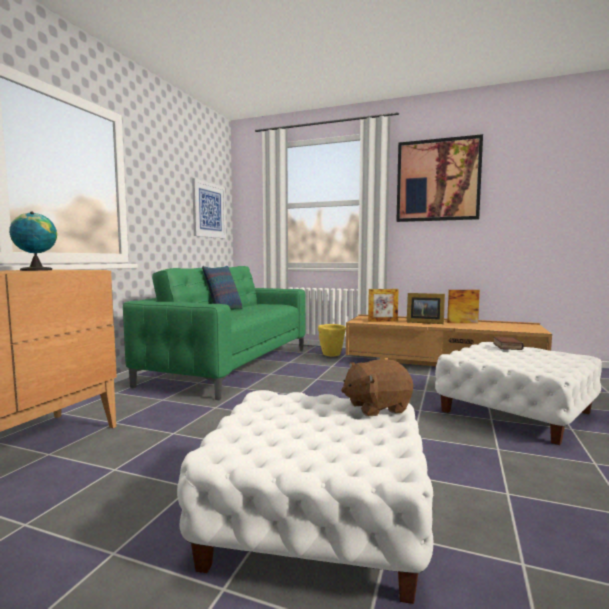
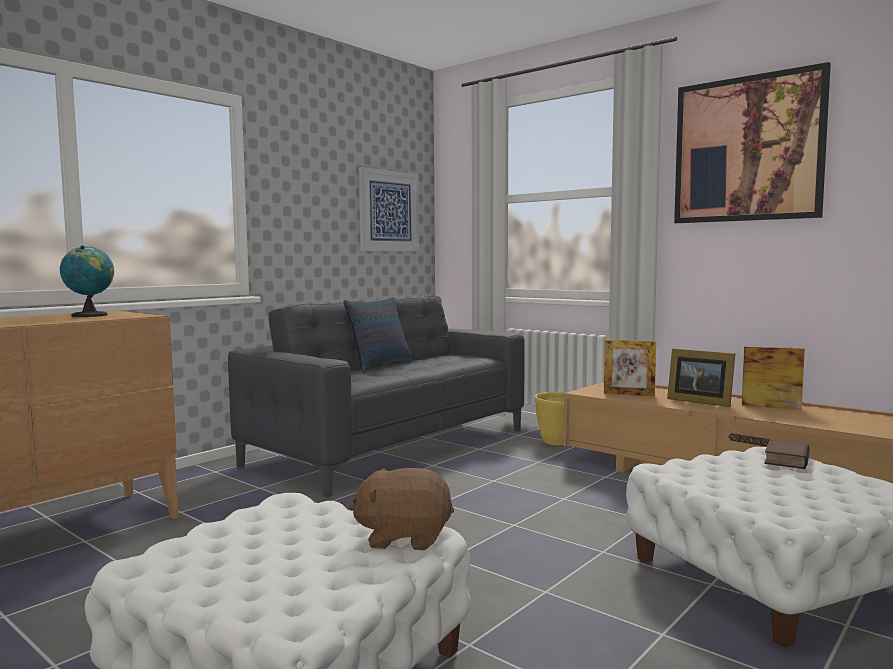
camera: 20 degrees right, 0 degrees up
(231, 365) = (391, 446): green sofa -> grey sofa

